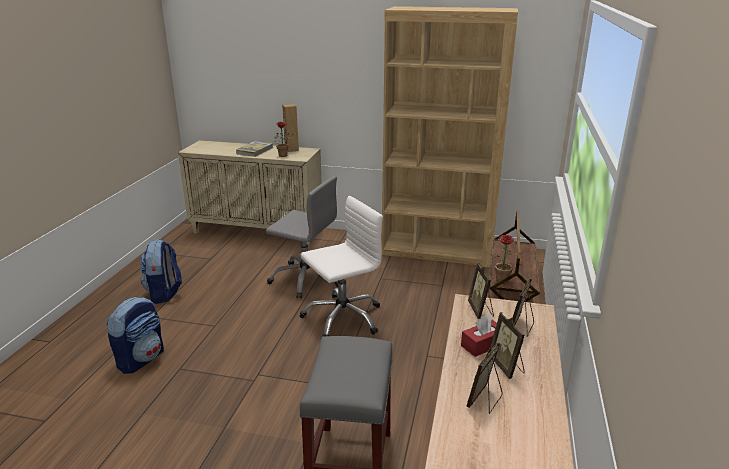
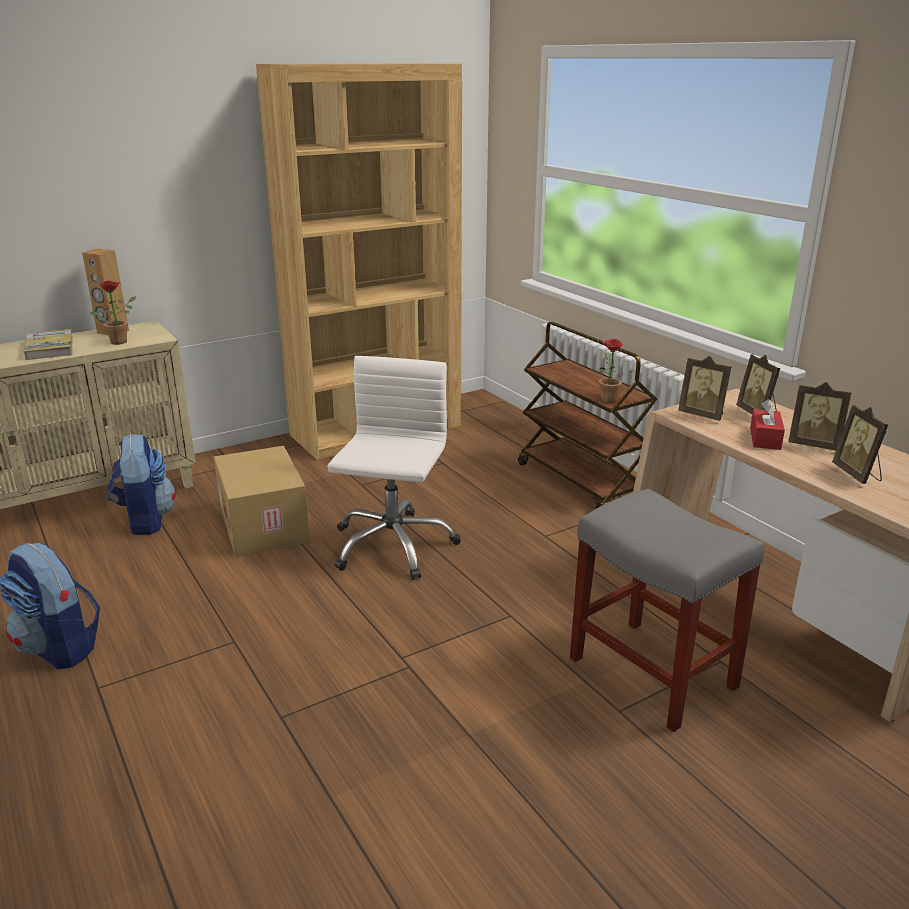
camera: 45 degrees left, 0 degrees up
(141, 359) = (193, 744): backpack -> backpack (145, 520)
(306, 279) = (265, 526): grey office chair -> cardboard box

